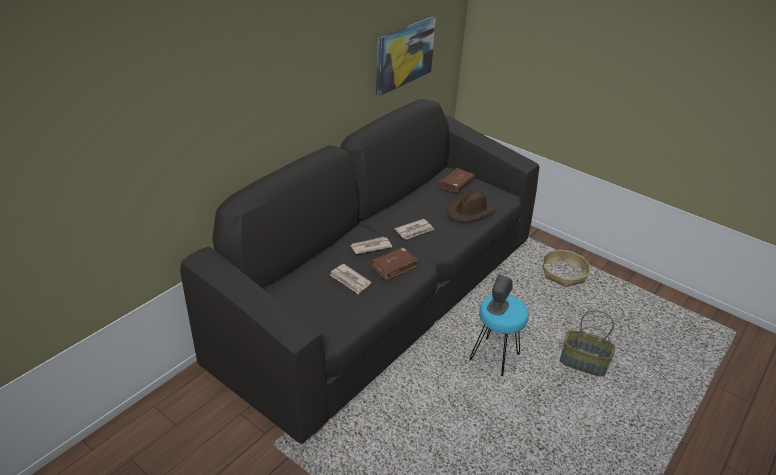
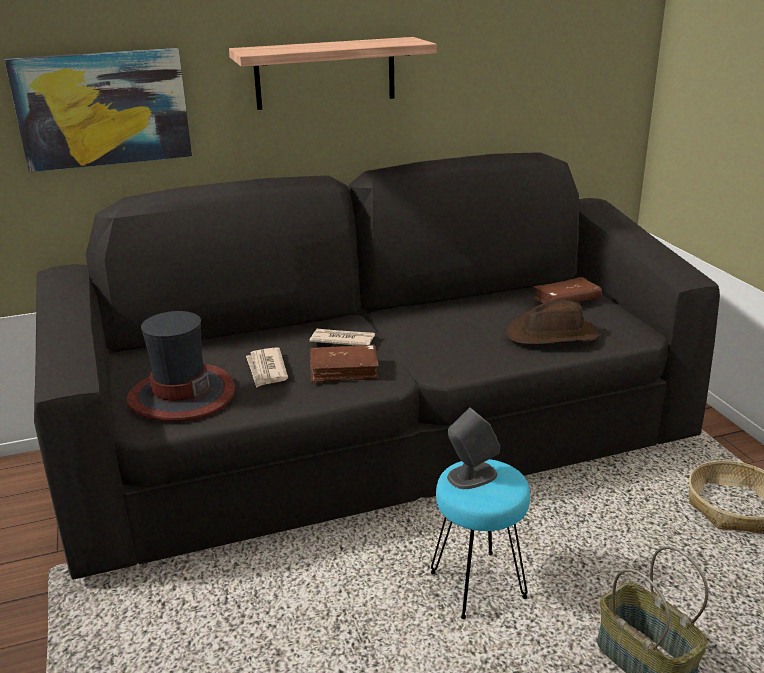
camera: 35 degrees right, 10 degrees down
(325, 81) = (325, 73): none -> shelf
(325, 314) = (181, 395): none -> hat
(404, 55) = (504, 71): picture -> picture (103, 109)
(414, 231) = (430, 338): newspaper -> none

